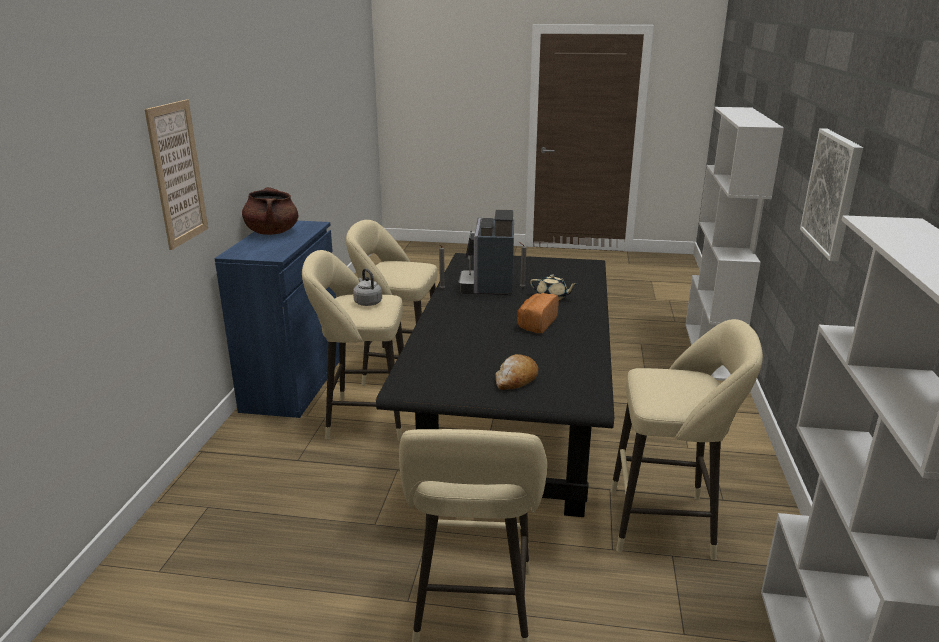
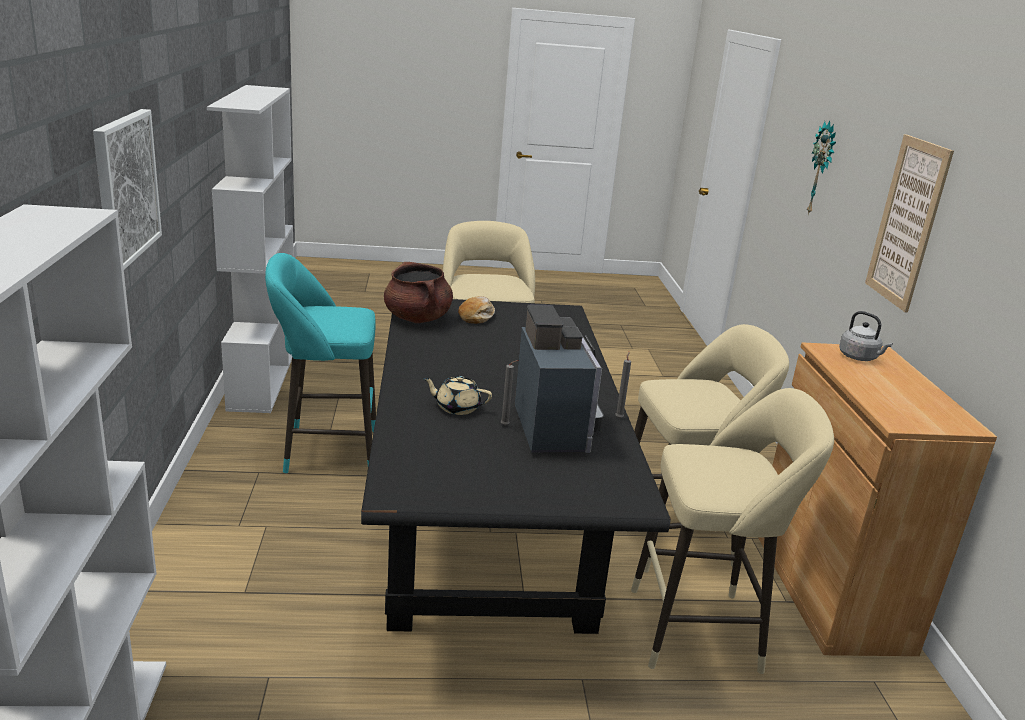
camera: 165 degrees right, 0 degrees up
(52, 214) = (822, 169): none -> wall clock
(272, 232) = (921, 397): brown cooking pot -> brown cooking pot (418, 318)
(293, 384) = (830, 589): blue cabinet -> brown cabinet
(367, 302) = (696, 397): grey kettle -> grey kettle (859, 358)
(536, 324) = (470, 368): bread -> none
(668, 523) = (324, 450): beige stool -> turquoise stool

